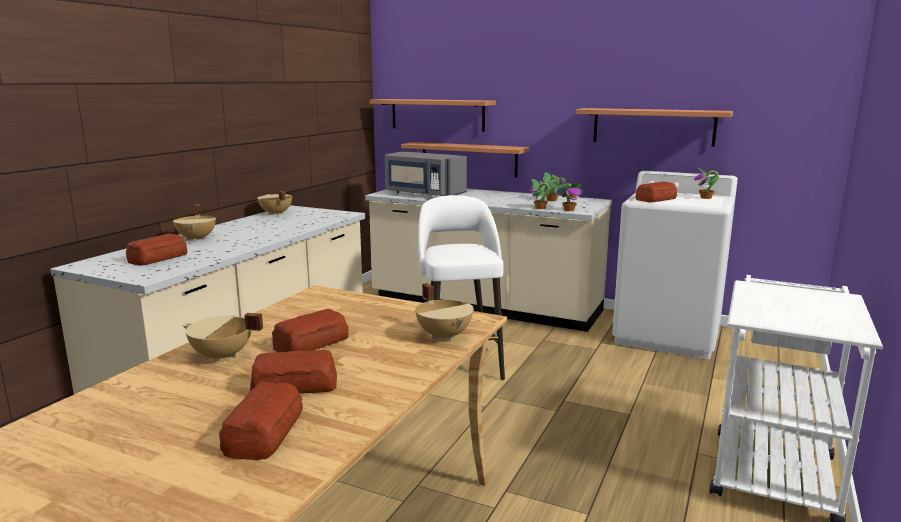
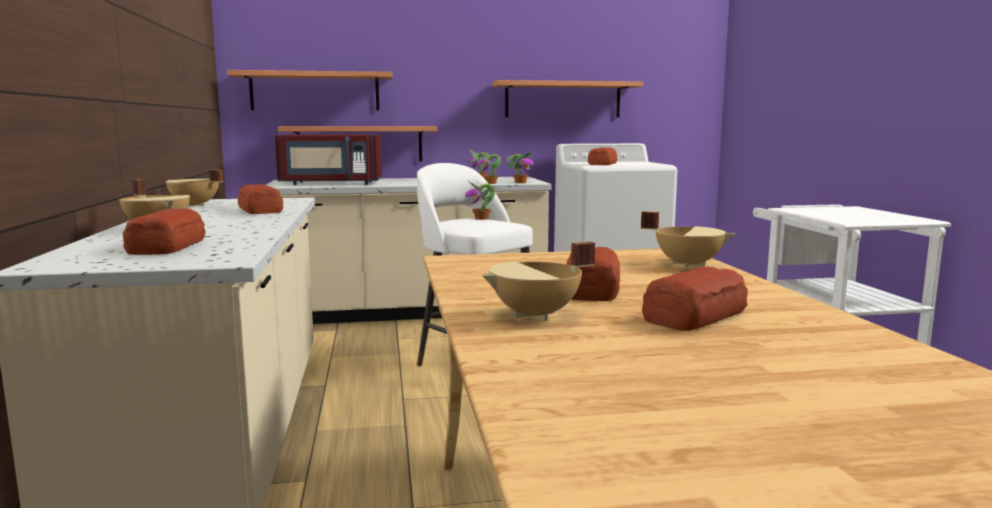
camera: 35 degrees left, 5 degrees down
(263, 433) = (803, 350): bread -> bread (260, 210)
(423, 194) = (330, 183): grey microwave -> red microwave
(706, 198) = (634, 162): potted plant -> potted plant (482, 218)

